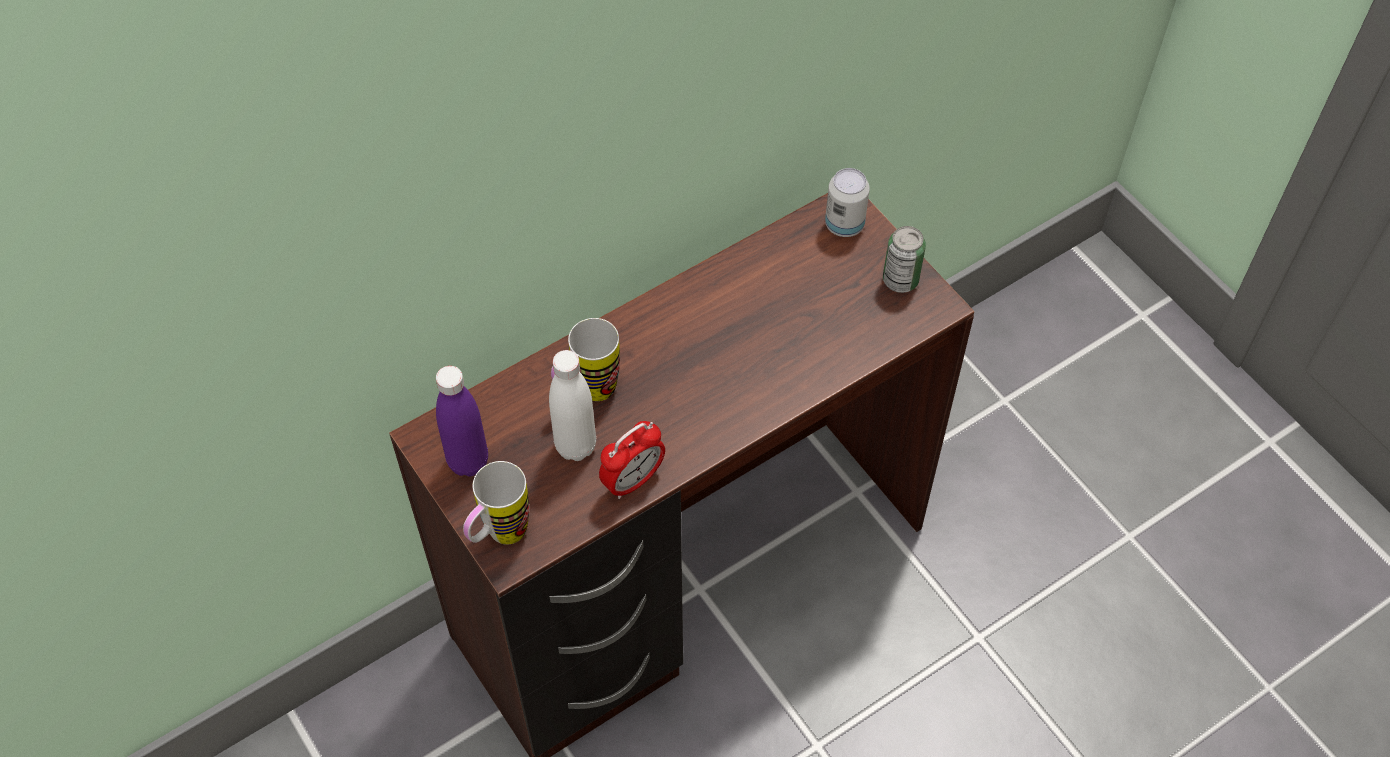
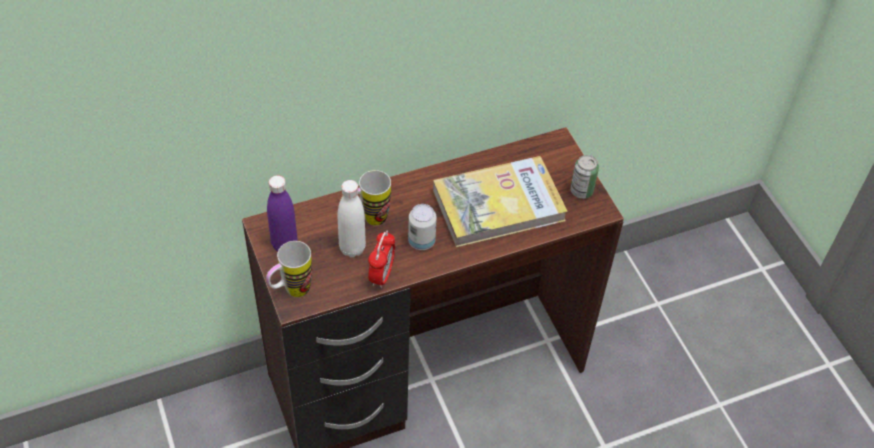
camera: 10 degrees right, 5 degrees down
(633, 480) = (382, 275): alarm clock -> alarm clock turned 45 degrees counterclockwise
(781, 329) = (498, 205): none -> book
(844, 224) = (555, 152): can -> can (421, 241)

